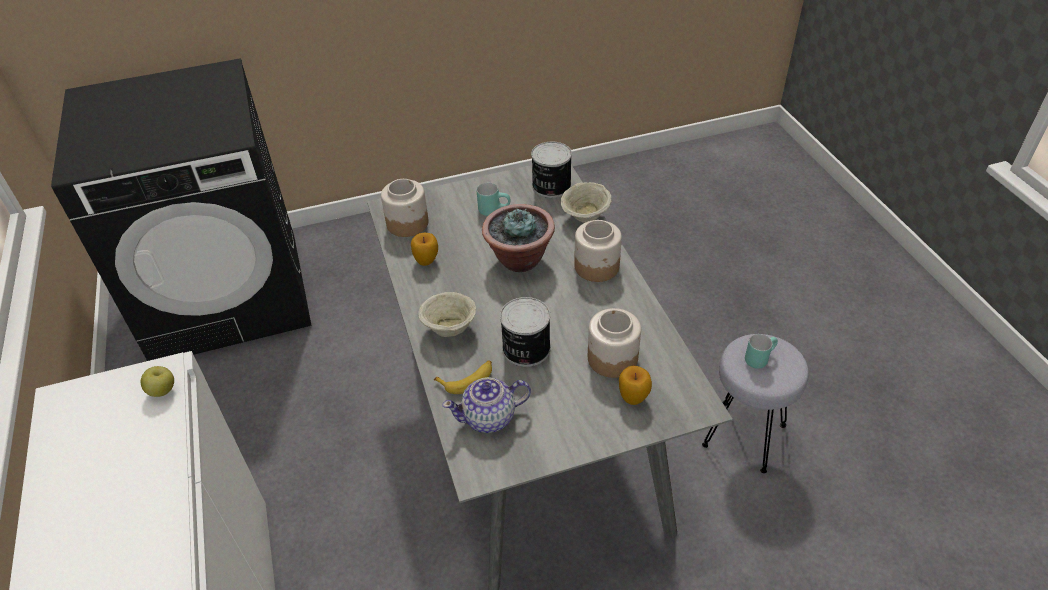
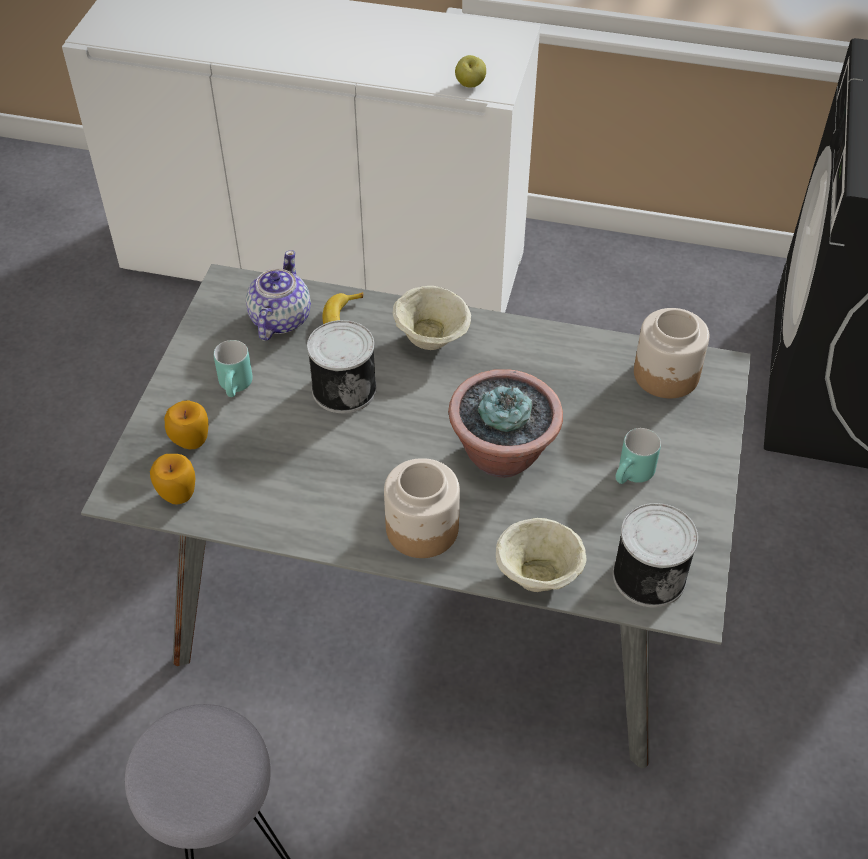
camera: 120 degrees right, 5 degrees up
(426, 261) = (570, 364): apple -> apple (178, 495)
(612, 358) = (259, 456): jar -> none
(758, 358) = (207, 760): turquoise mug -> turquoise mug (237, 388)

